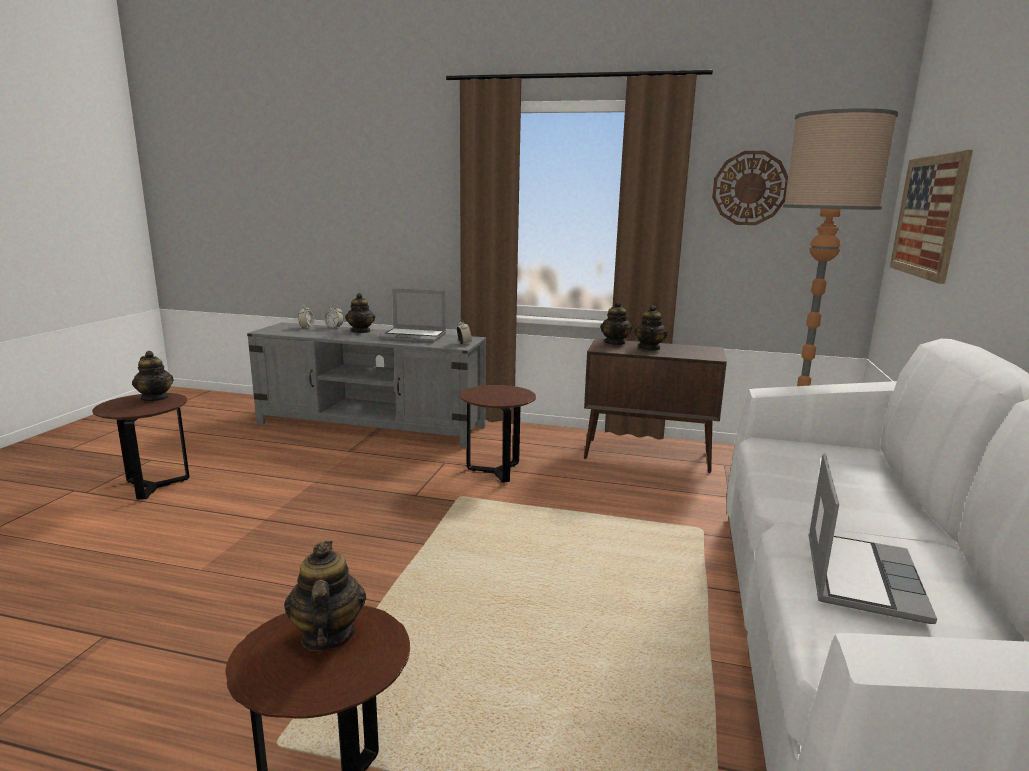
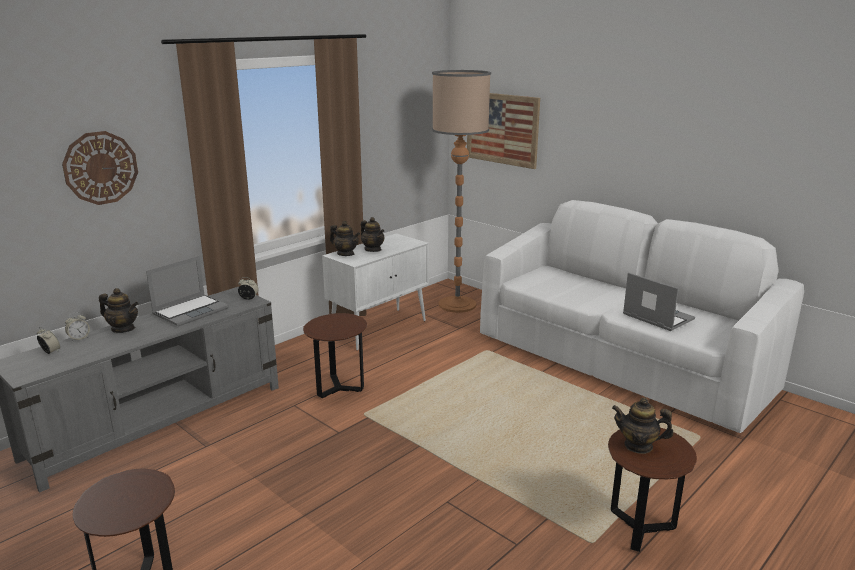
camera: 60 degrees left, 5 degrees up
(155, 398) = (116, 488): teapot -> none
(648, 455) = (379, 328): brown cabinet -> white cabinet
(749, 188) = (384, 116): wall clock -> wall clock (100, 168)

